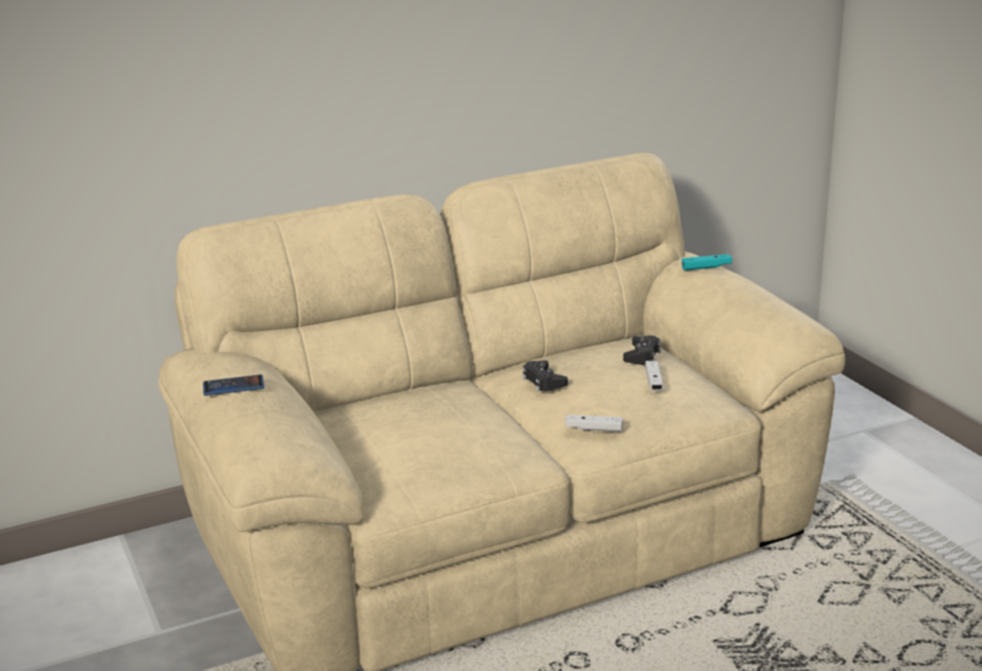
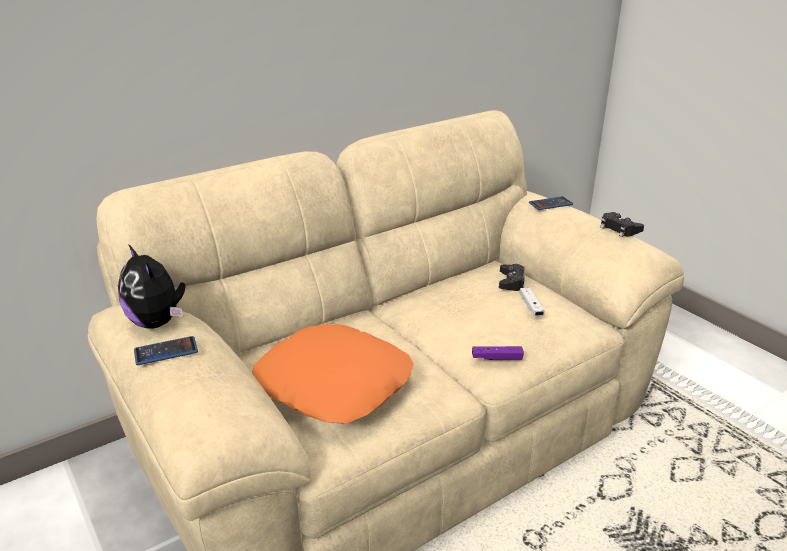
camera: 10 degrees left, 5 degrees up
(229, 363) = (157, 322): none -> plush toy
(407, 441) = (334, 383): none -> orange pillow
(543, 381) = (438, 312): black game controller -> black game controller (619, 229)
(594, 429) = (497, 358): white game controller -> purple game controller
(706, 267) = (550, 204): turquoise game controller -> phone

